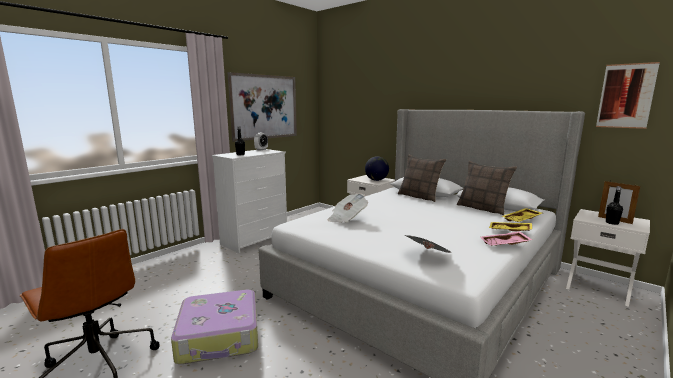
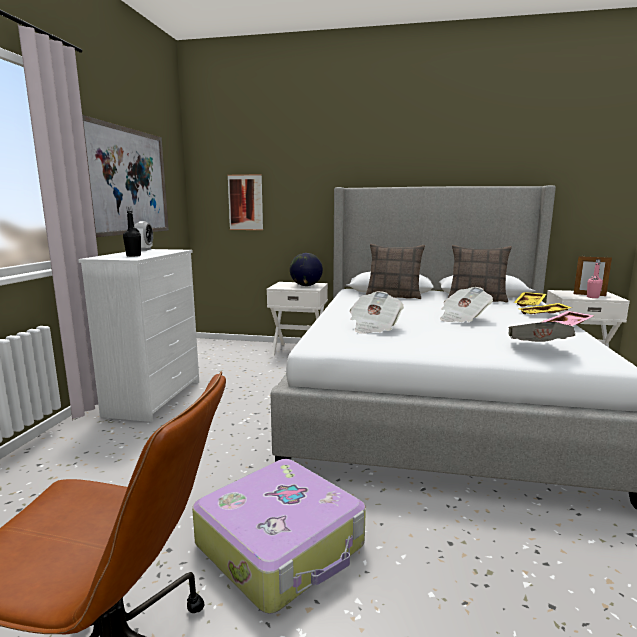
camera: 30 degrees left, 0 degrees up
(428, 222) = (462, 318): none -> newspaper
(612, 223) = (592, 297): black bottle -> pink bottle
(626, 96) = (583, 170): picture -> picture (245, 202)

